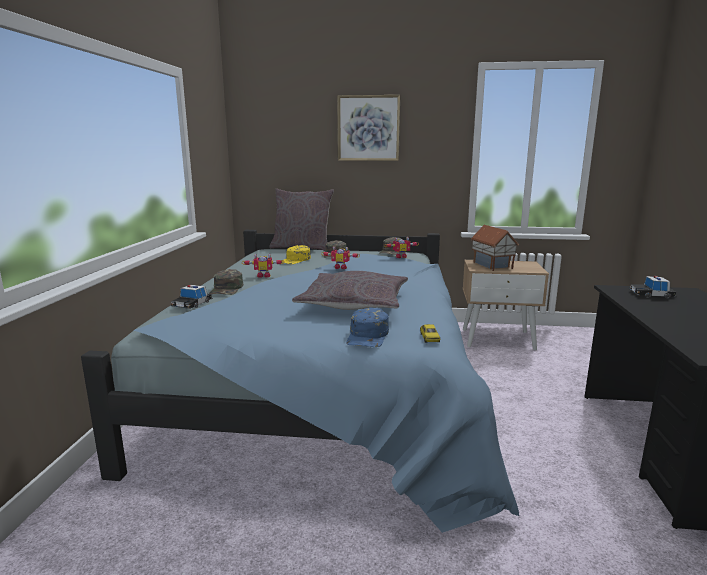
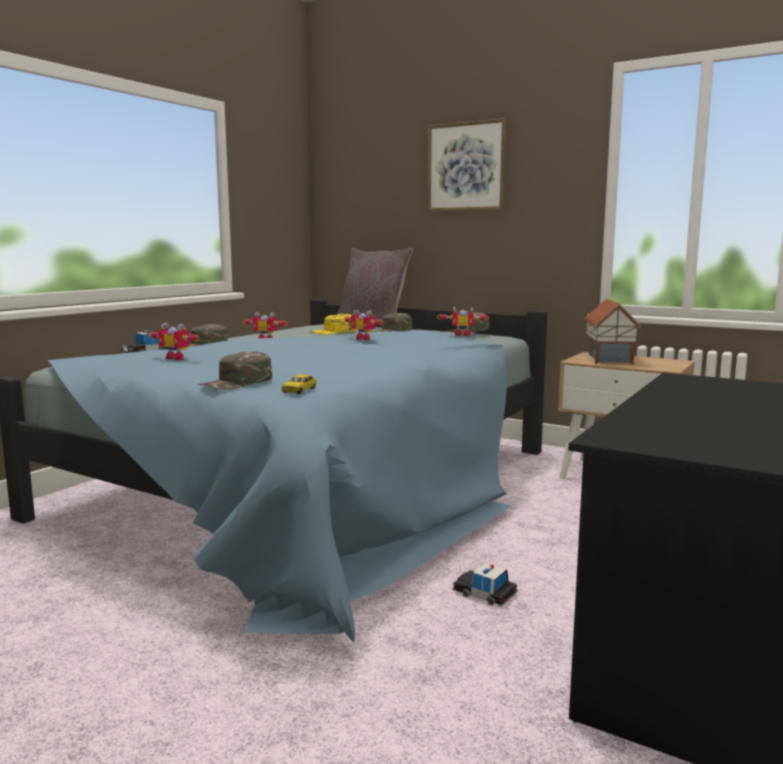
camera: 25 degrees right, 5 degrees down
(254, 311) = (177, 358): none -> toy robot
(354, 303) = (294, 362): grey pillow -> none
(368, 336) = (237, 383): blue cap -> green cap
(651, 294) = (727, 386): toy car -> toy car (484, 593)

